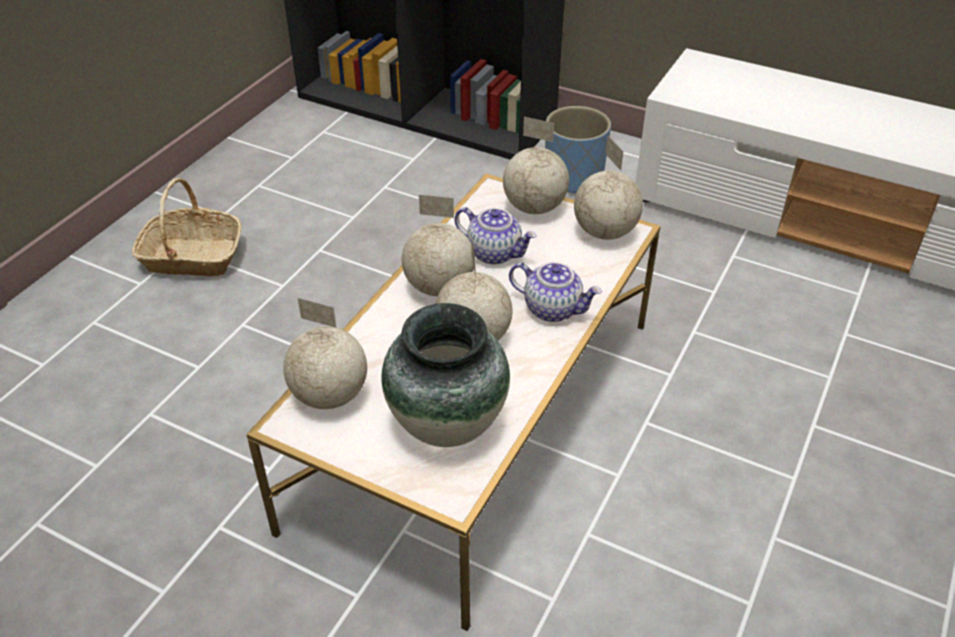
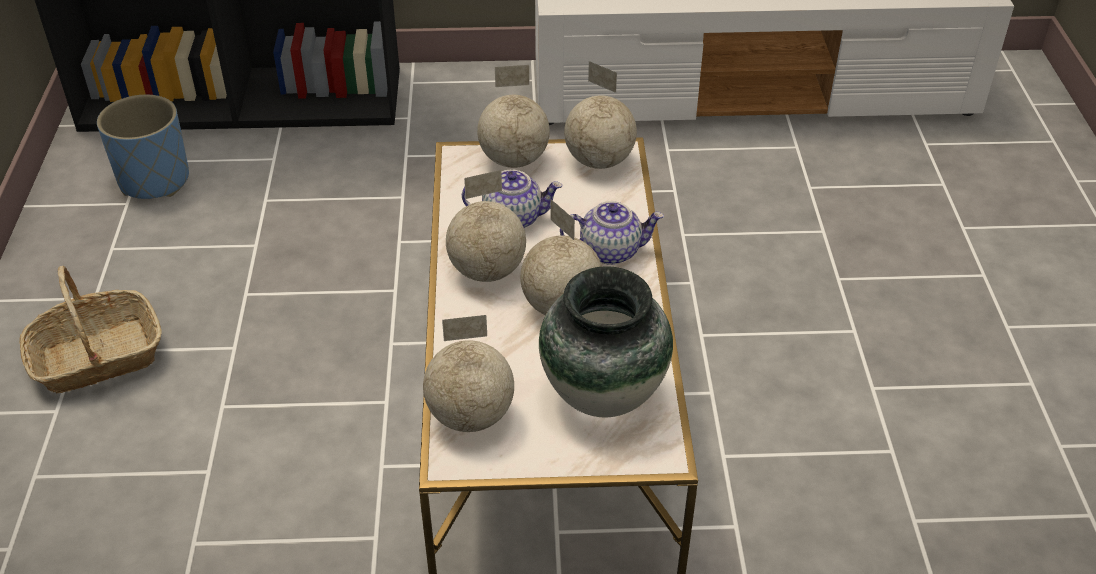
camera: 30 degrees left, 0 degrees up
(574, 179) = (463, 124): blue planter -> blue planter (155, 180)

